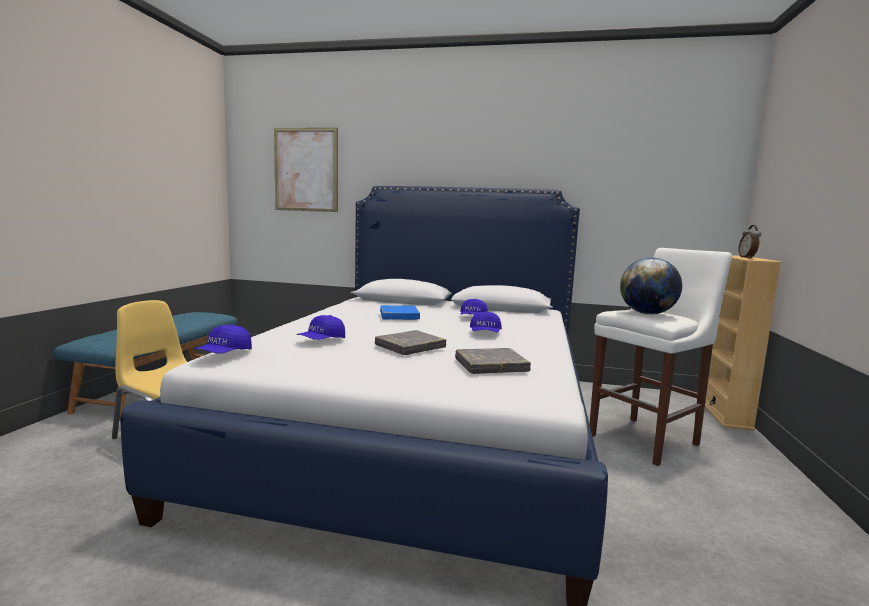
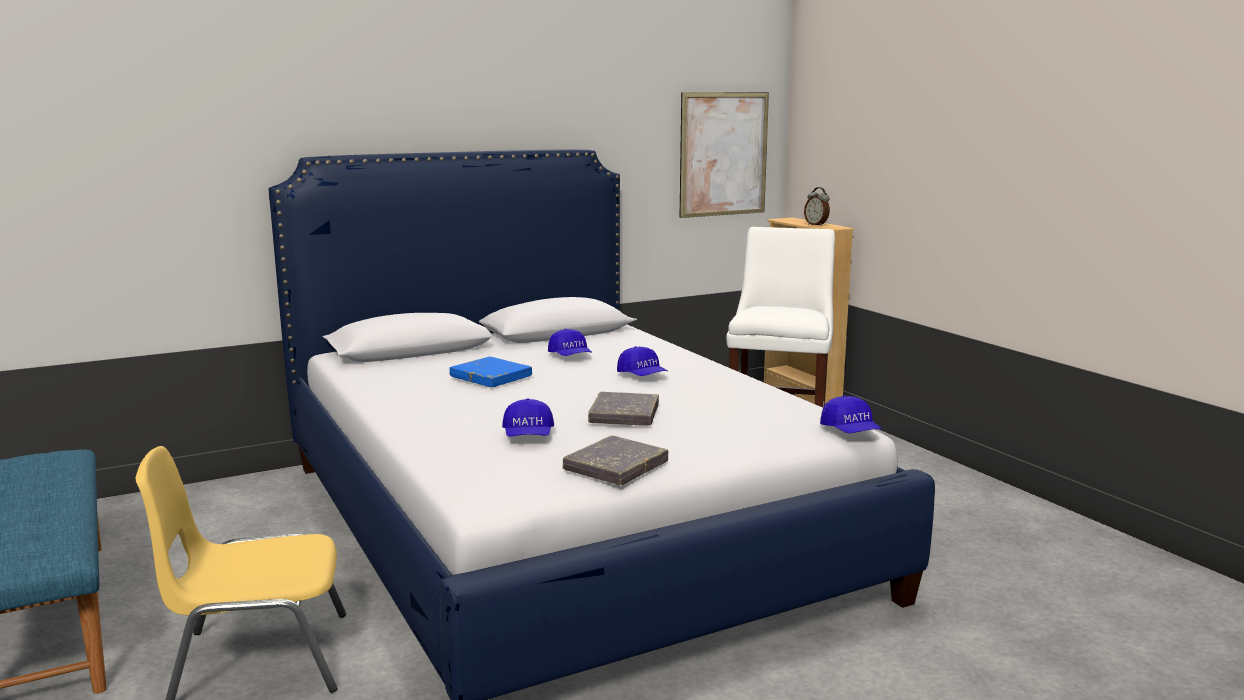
camera: 40 degrees left, 5 degrees up
(224, 354) = (482, 486): blue cap -> blue cap (850, 432)
(306, 170) = (140, 131): picture -> picture (723, 154)
(491, 366) = (741, 412): grey book -> grey book (615, 467)
(647, 314) = (779, 312): globe -> none

